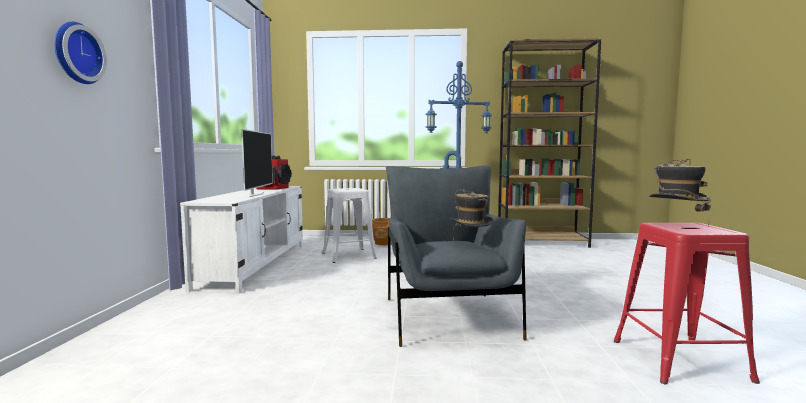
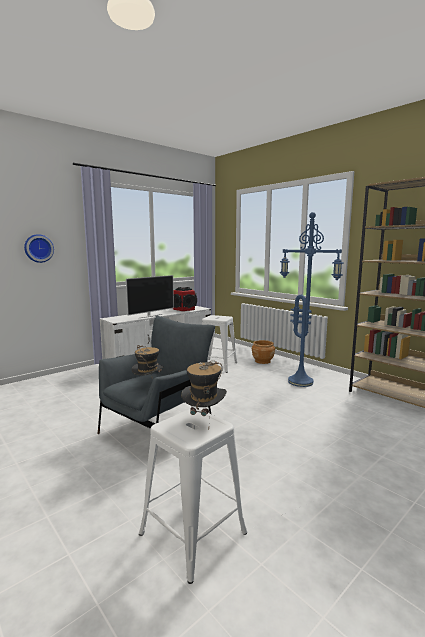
camera: 45 degrees right, 5 degrees up
(679, 360) = (193, 533): red stool -> white stool

